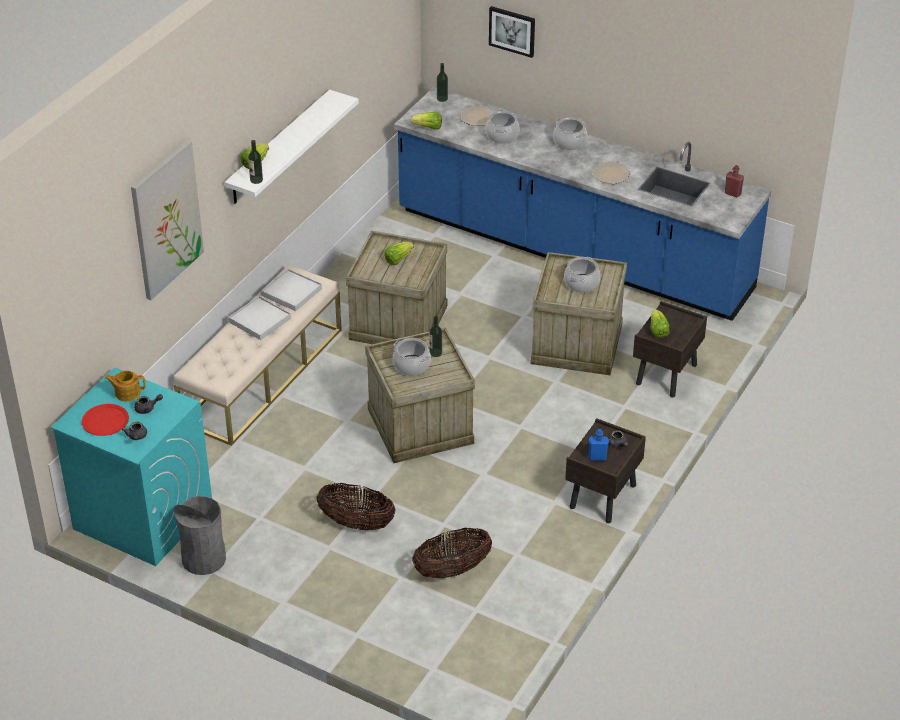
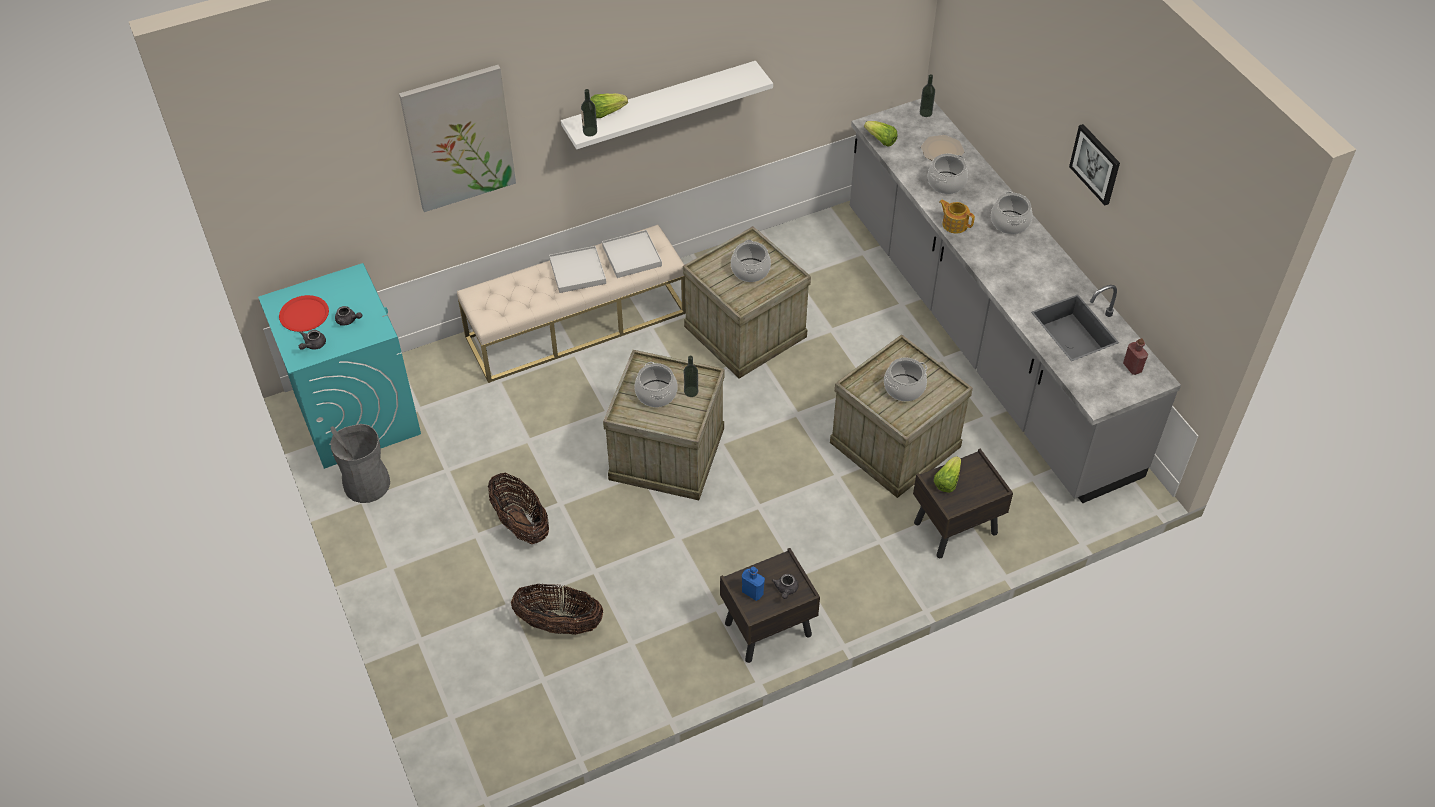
camera: 35 degrees right, 10 degrees up
(127, 392) = (347, 295): teapot -> teapot (954, 224)
(398, 259) = (750, 270): lettuce -> cooking pot
(512, 31) = (1001, 71): picture -> picture (1096, 164)
(572, 251) = (984, 338): blue counter -> grey counter
(611, 174) = (1019, 280): plate -> none

